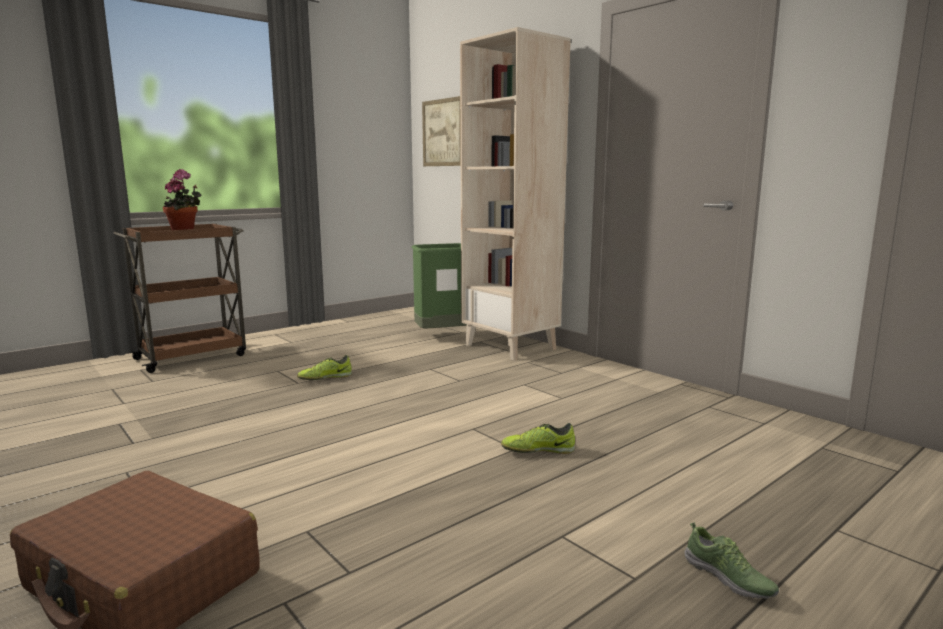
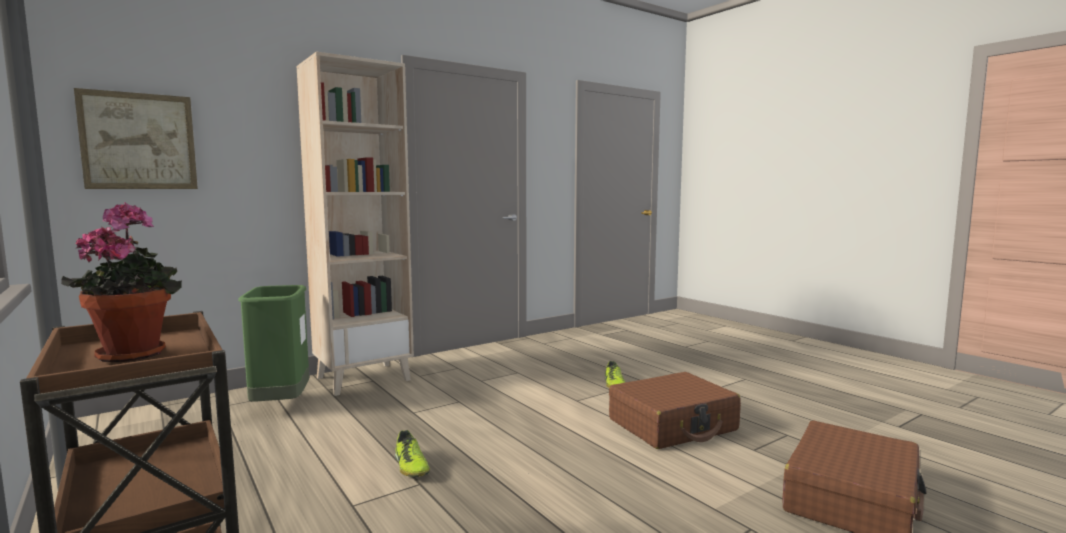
camera: 85 degrees left, 5 degrees down
(394, 481) = (673, 425): none -> brown suitcase
(729, 578) = (734, 366): shoe -> none

